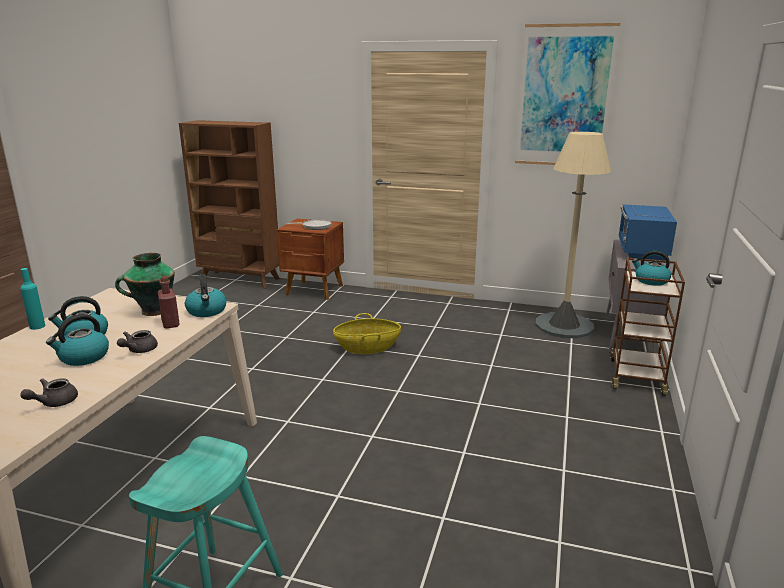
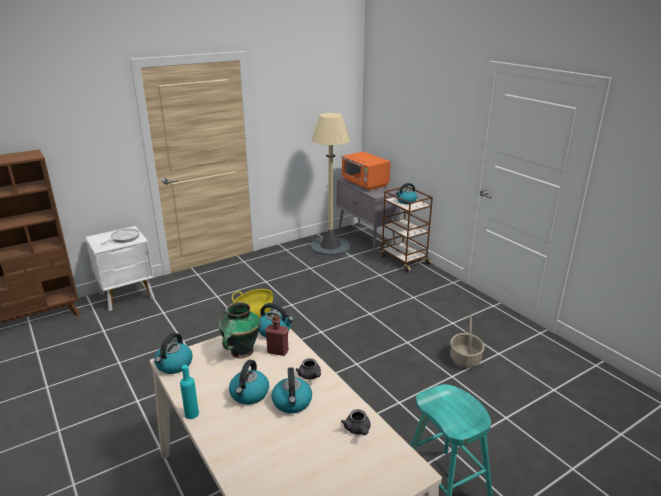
camera: 50 degrees left, 5 degrees up
(108, 297) = (174, 365): none -> kettle
(314, 290) = (128, 296): brown nightstand -> white nightstand
(497, 515) = (465, 359): none -> basket
(564, 97) = (296, 88): picture -> none
(641, 251) = (365, 183): blue microwave -> orange microwave

